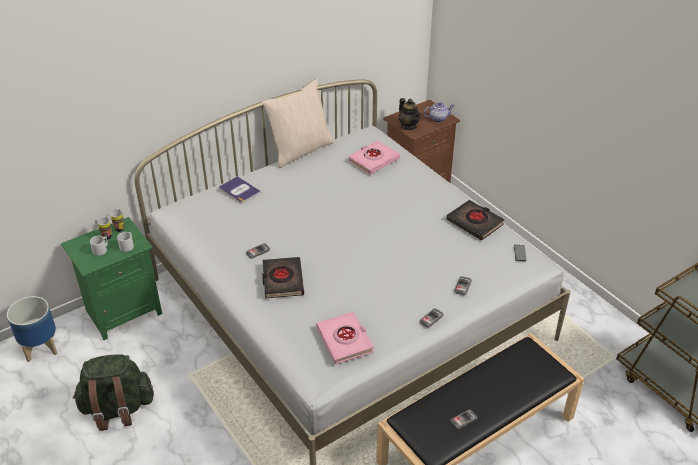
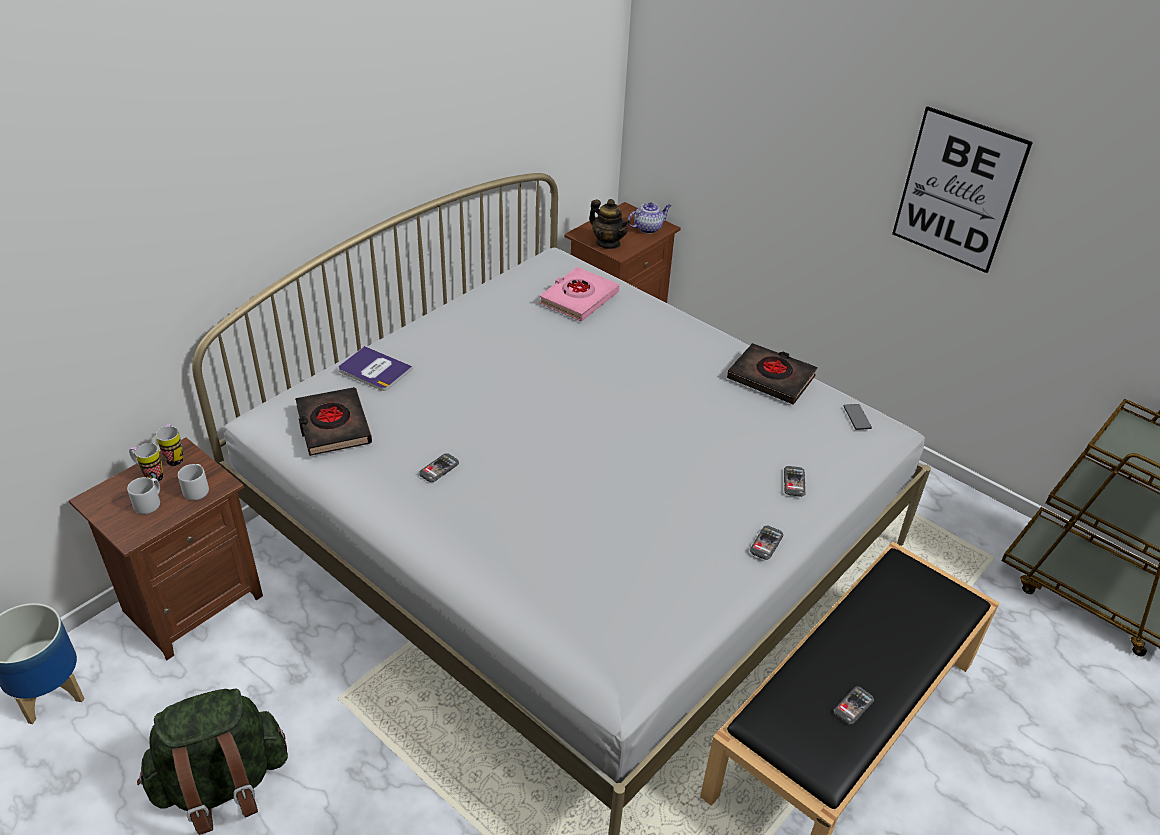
camera: 15 degrees left, 0 degrees up
(122, 311) = (191, 603): green nightstand -> brown nightstand
(282, 280) = (498, 513): black book -> black book (333, 426)
(300, 150) = (455, 294): beige pillow -> none
(345, 340) = (640, 604): pink book -> none
(607, 117) = (958, 190): none -> picture

